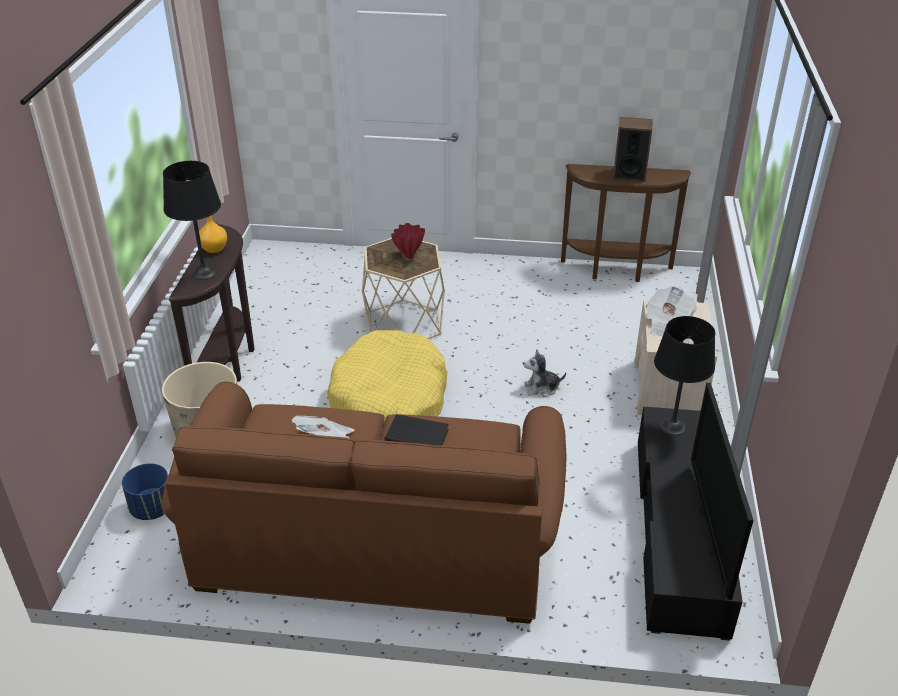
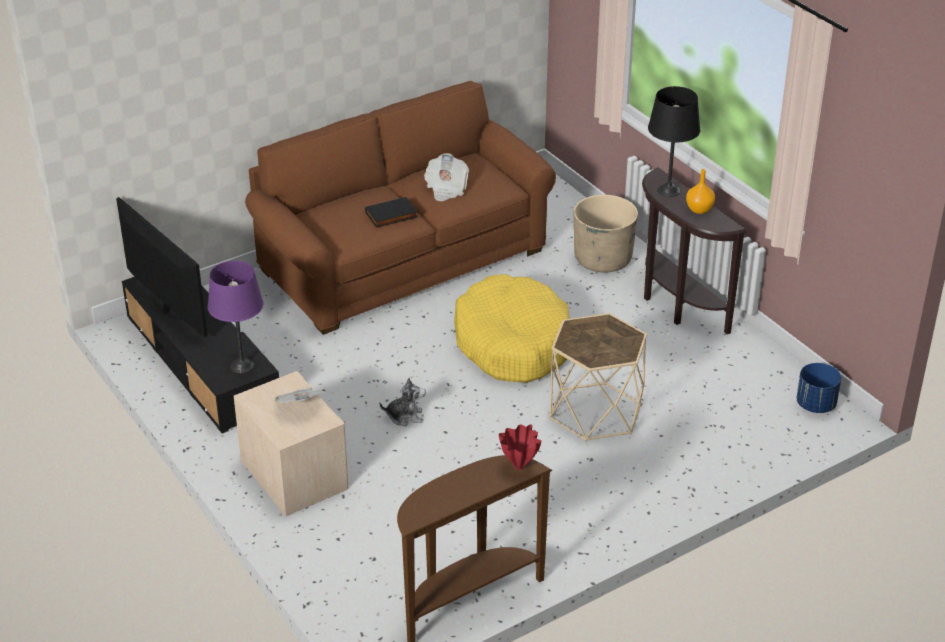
camera: 140 degrees right, 0 degrees up
(152, 508) = (562, 210): blue planter -> blue planter (815, 405)
(409, 256) = (593, 343): red vase -> red vase (519, 467)
(541, 388) = (405, 416): plush toy -> plush toy turned 45 degrees clockwise
(629, 174) = (464, 486): speaker -> none
(673, 427) = (241, 366): black table lamp -> purple table lamp

